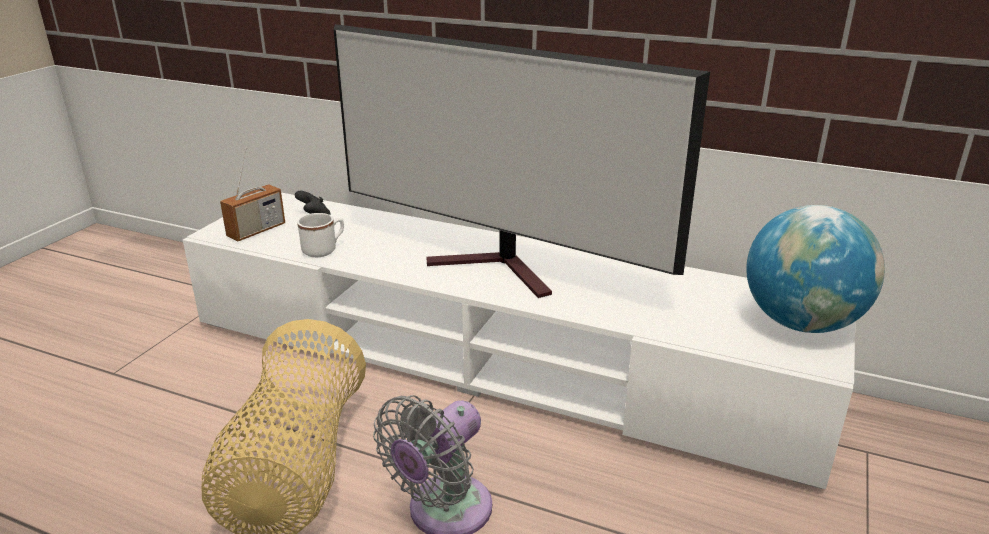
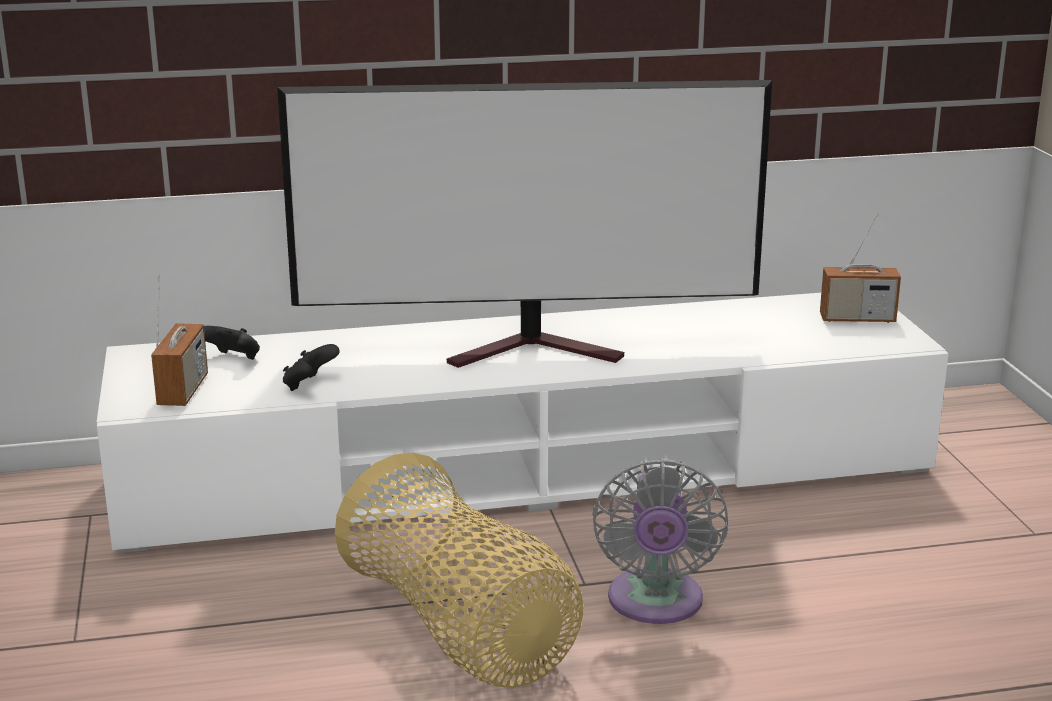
camera: 35 degrees left, 5 degrees down
(324, 249) = (309, 385): white mug -> black game controller
(801, 323) = (857, 319): globe -> radio

